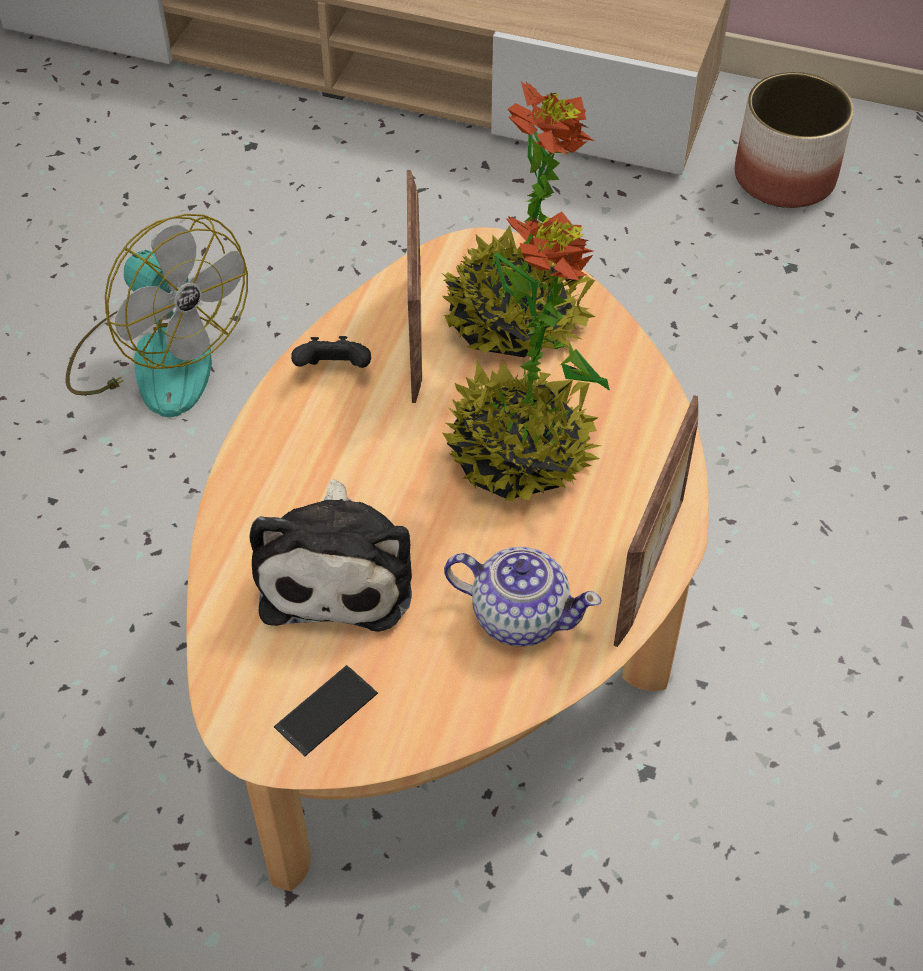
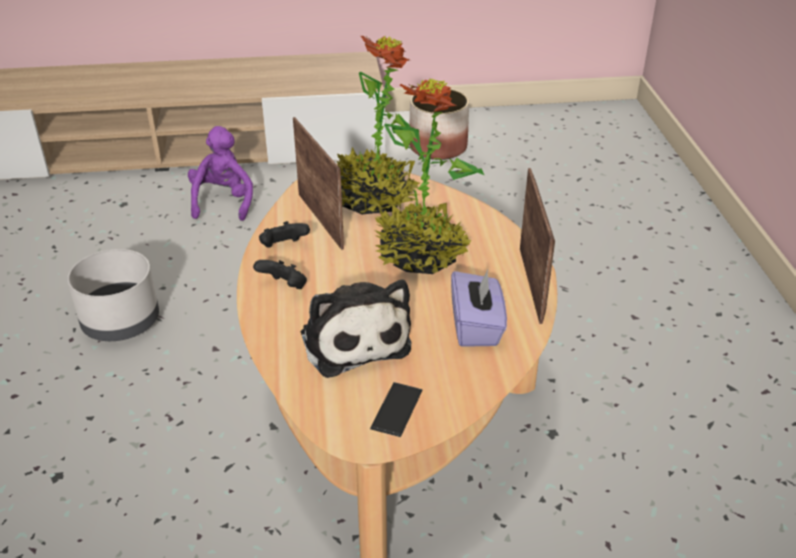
camera: 25 degrees left, 15 degrees down
(157, 357) = (121, 321): fan -> grey planter
(296, 444) = (284, 287): none -> black game controller
(392, 186) = (223, 202): none -> purple plush toy
(519, 615) = (476, 327): teapot -> purple tissue box

